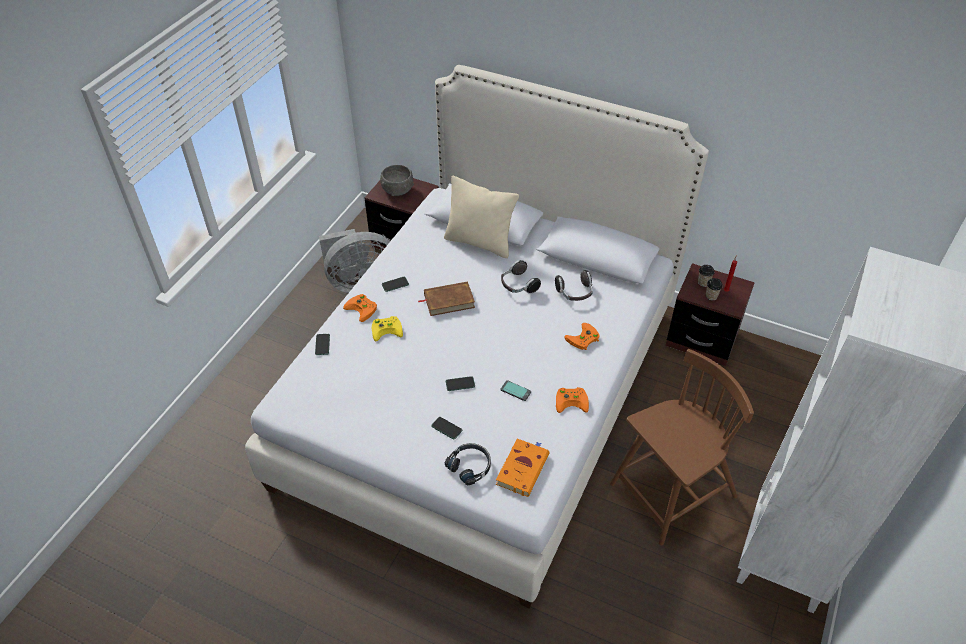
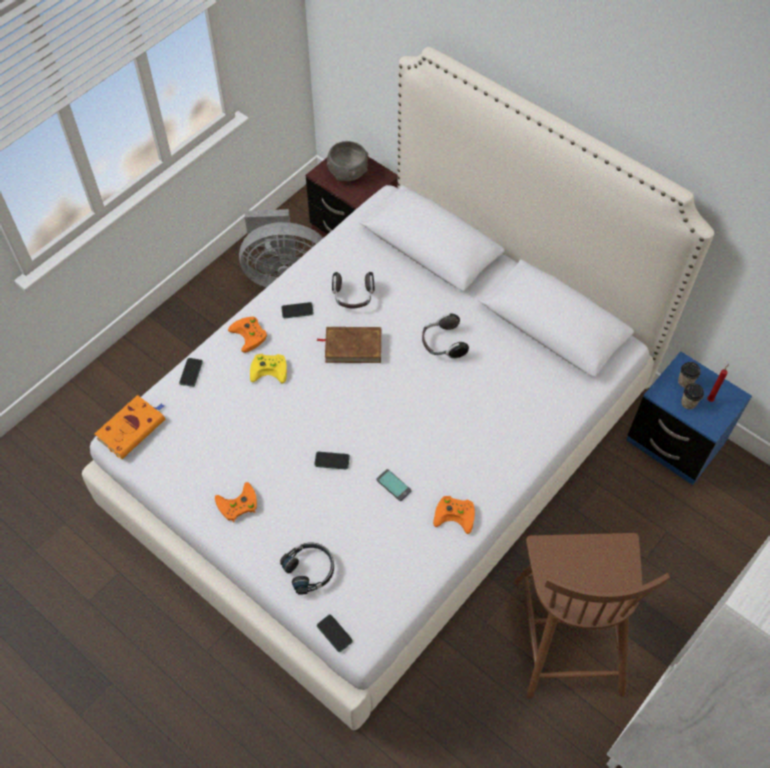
camera: 15 degrees right, 10 degrees up
(446, 428) = (298, 514): phone -> phone (334, 633)
(480, 242) = (415, 274): beige pillow -> none
(522, 468) = (369, 587): orange book -> orange book (132, 428)
(574, 293) = (508, 370): headphones -> headphones (353, 297)
(583, 339) = (496, 435): orange game controller -> orange game controller (237, 505)
(671, 492) = (567, 633): brown chair -> brown chair turned 105 degrees clockwise
(701, 339) = (674, 442): brown nightstand -> blue nightstand

